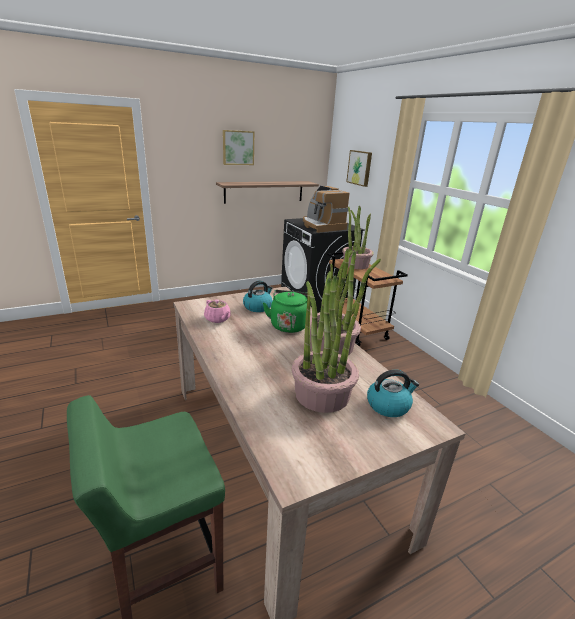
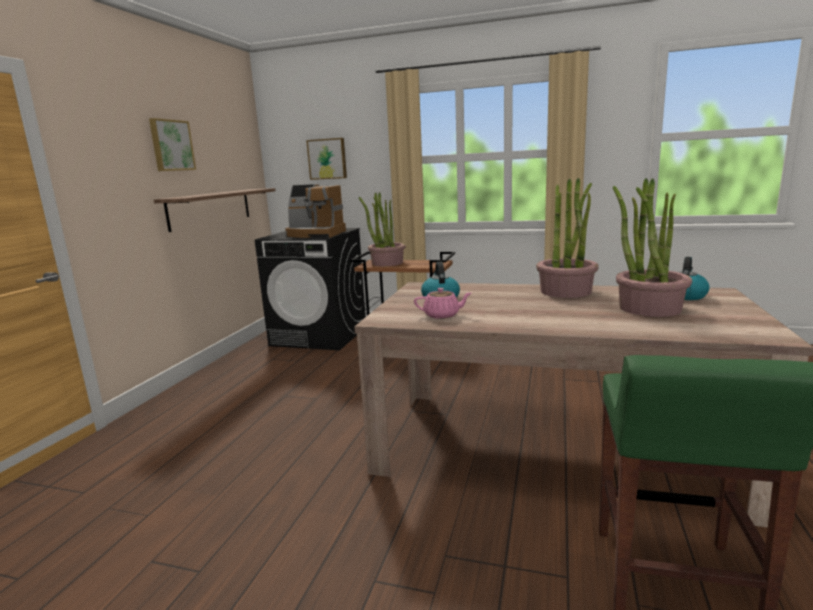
camera: 45 degrees left, 10 degrees down
(288, 325) = (502, 295): green kettle -> none

